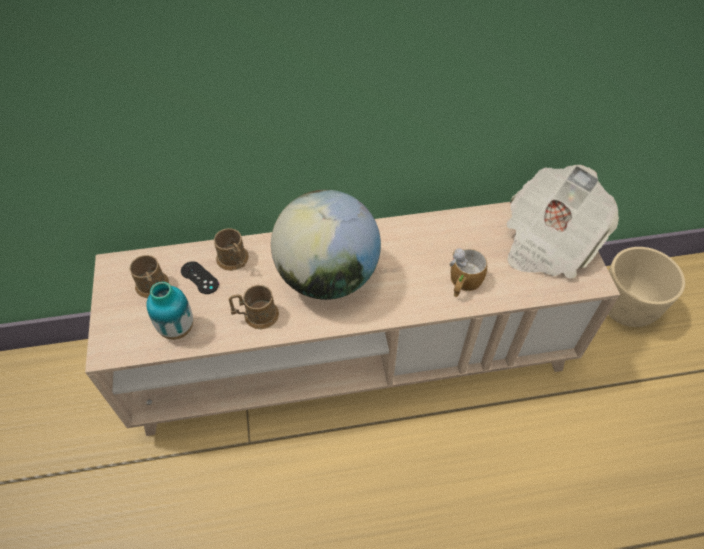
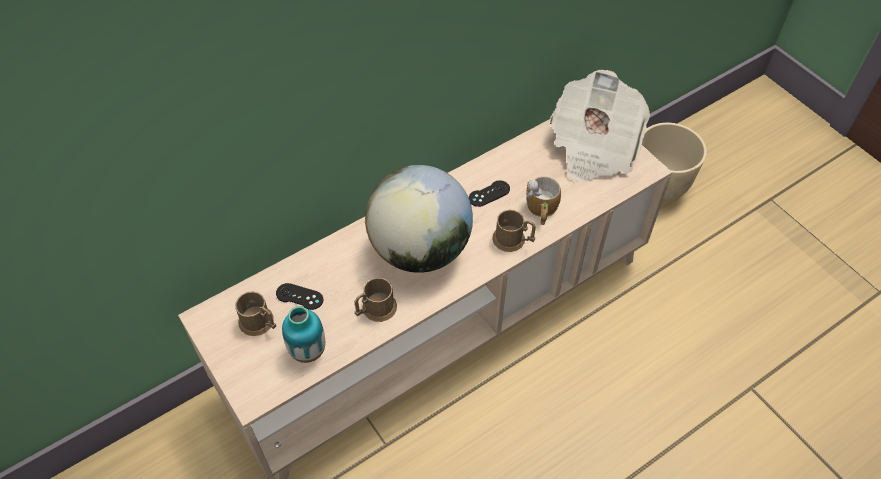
camera: 25 degrees left, 0 degrees up
(235, 261) = (324, 268): brown mug -> brown mug (513, 240)
(420, 249) = (489, 193): none -> black game controller

